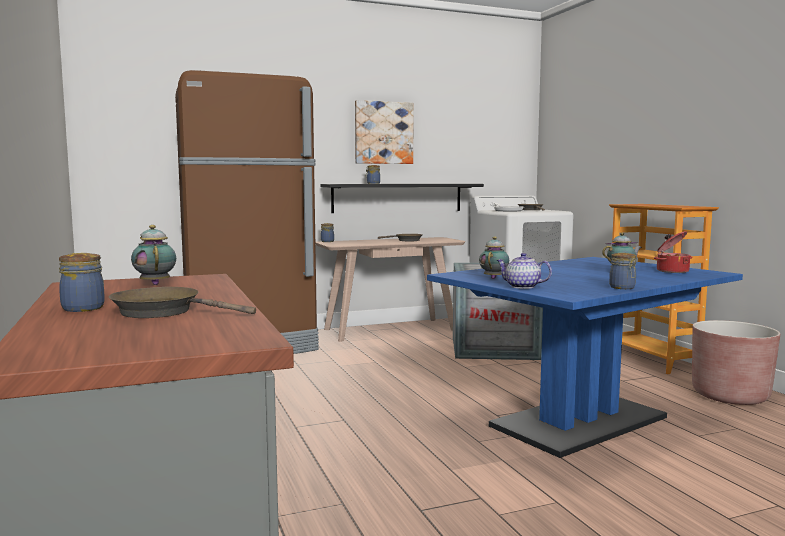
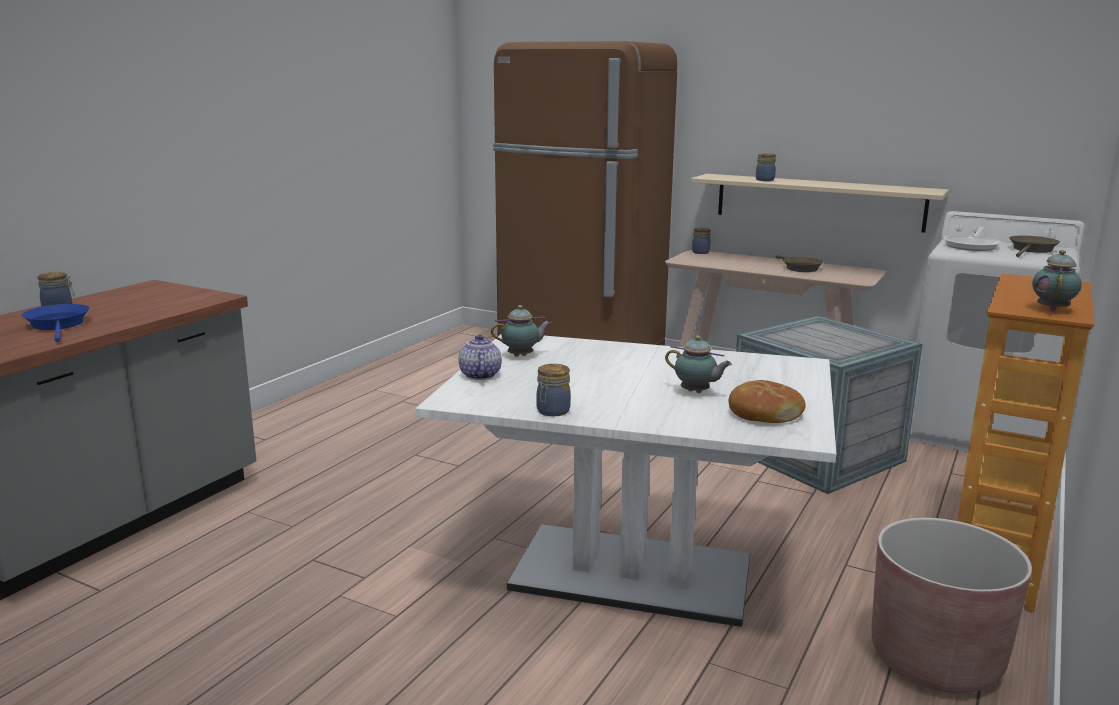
camera: 50 degrees right, 10 degrees up
(155, 284) = (171, 296): teapot -> teapot (1052, 309)
(163, 312) = (58, 325): brown frying pan -> blue frying pan
(383, 133) = (804, 103): picture -> none
(397, 197) = (818, 202): black shelf -> beige shelf
(579, 422) = (632, 574): blue dining table -> white dining table
(671, 271) = (764, 413): cooking pot -> bread

